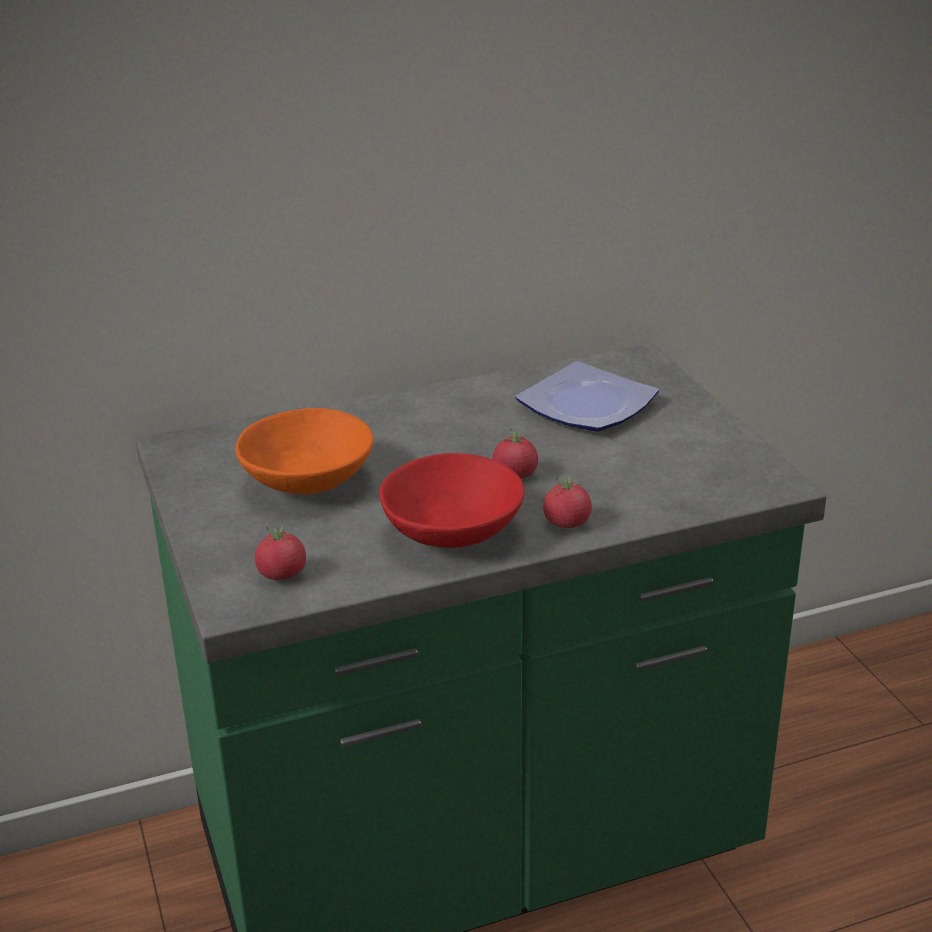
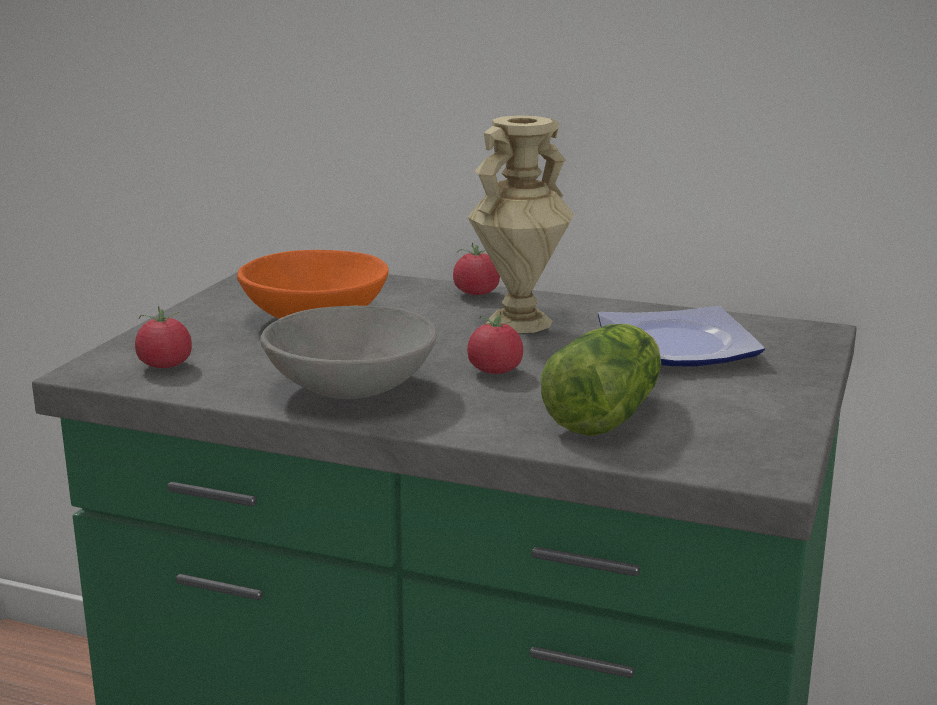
camera: 40 degrees right, 10 degrees down
(451, 532) = (350, 388): red bowl -> grey bowl
(456, 424) = (520, 322): none -> beige vase
(567, 523) = (466, 419): tomato -> tomato (476, 293)
(636, 479) = (608, 413): none -> lettuce

